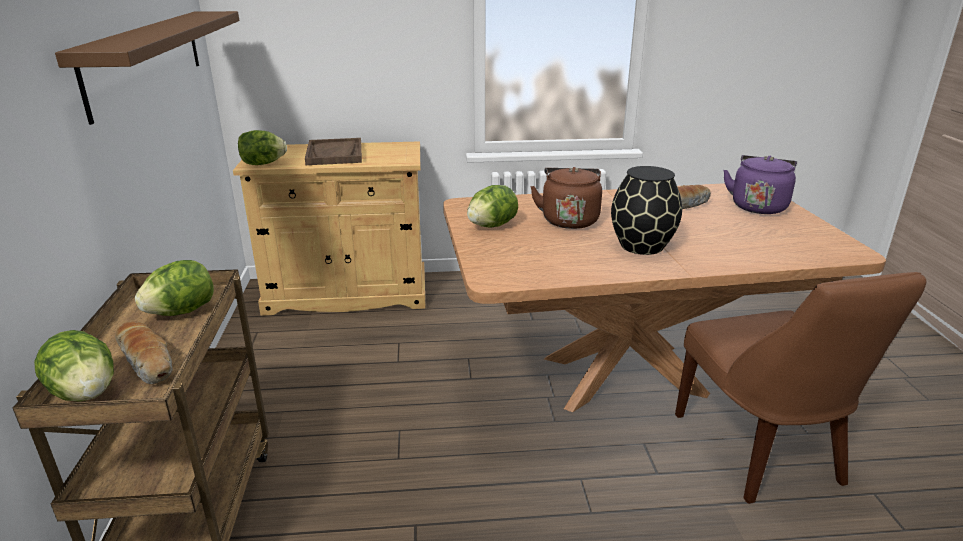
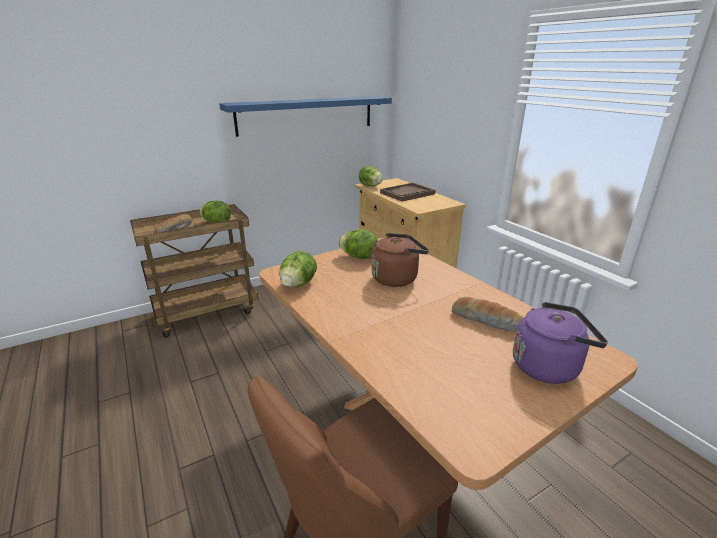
camera: 65 degrees right, 0 degrees up
(86, 393) = (151, 228): lettuce -> lettuce (298, 284)
(147, 58) = (306, 115): brown shelf -> blue shelf
(642, 245) = (373, 313): black vase -> none

